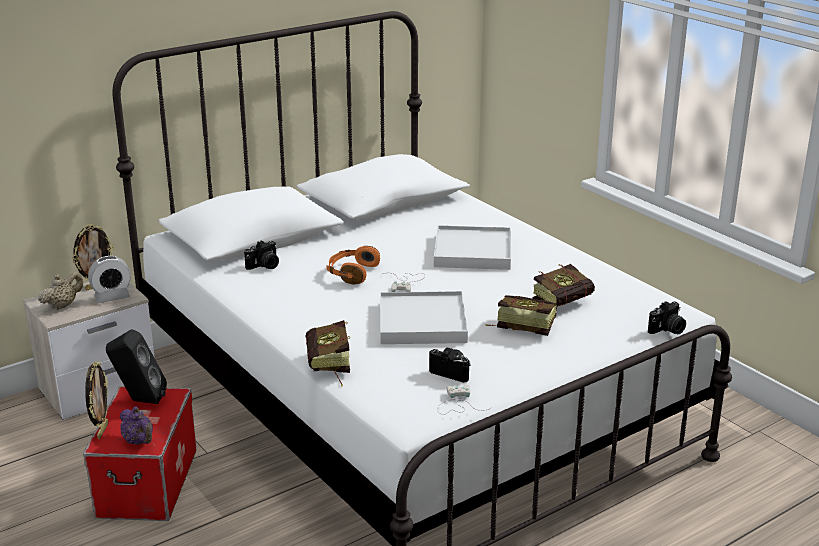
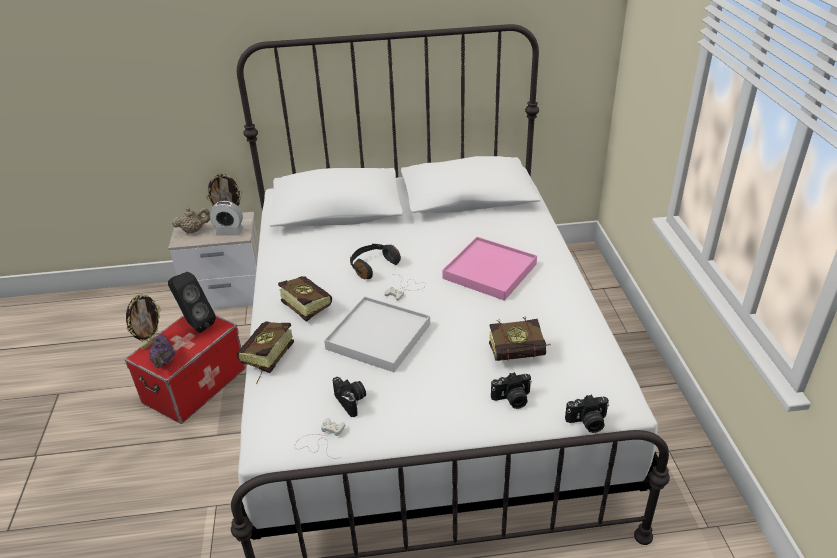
camera: 30 degrees right, 10 degrees up
(264, 266) = (316, 240): camera -> camera (512, 399)
(352, 273) = (373, 266): orange headphones -> black headphones
(472, 252) = (489, 271): white tray -> pink tray
(519, 326) = (454, 369): book -> book (303, 305)

